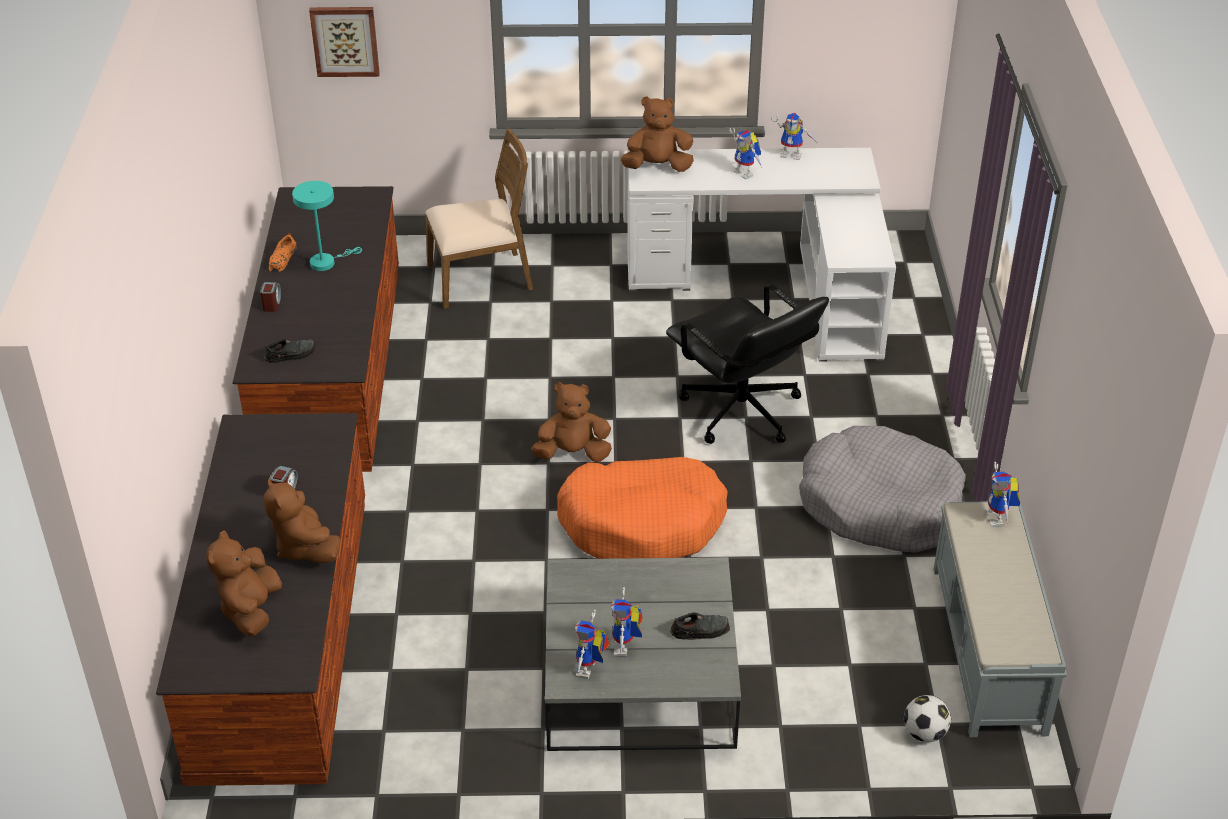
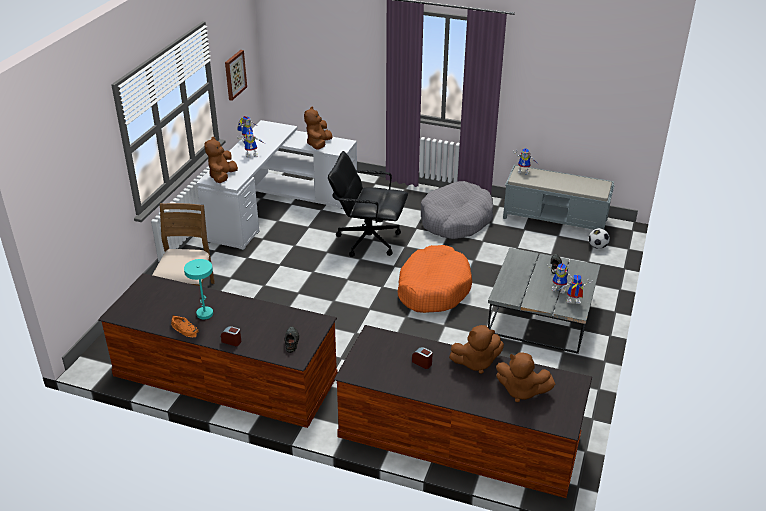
camera: 70 degrees left, 5 degrees down
(345, 40) = (68, 207): picture -> picture (234, 74)
(573, 454) = (367, 299): brown plush toy -> brown plush toy (318, 144)
(589, 671) = (572, 303): toy robot -> toy robot turned 150 degrees clockwise
(741, 412) = (368, 240): black office chair -> black office chair turned 150 degrees counterclockwise

